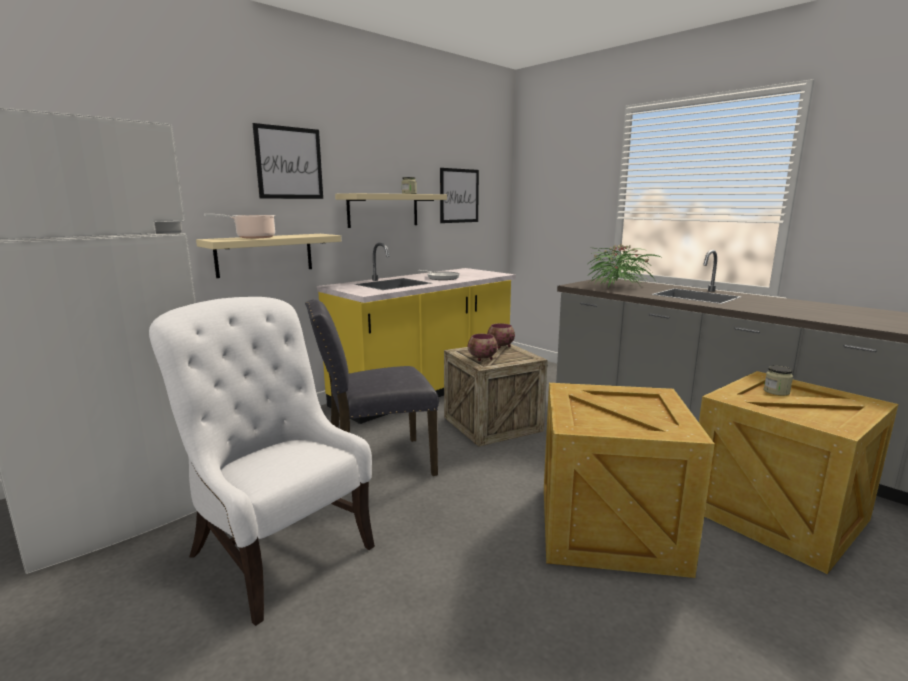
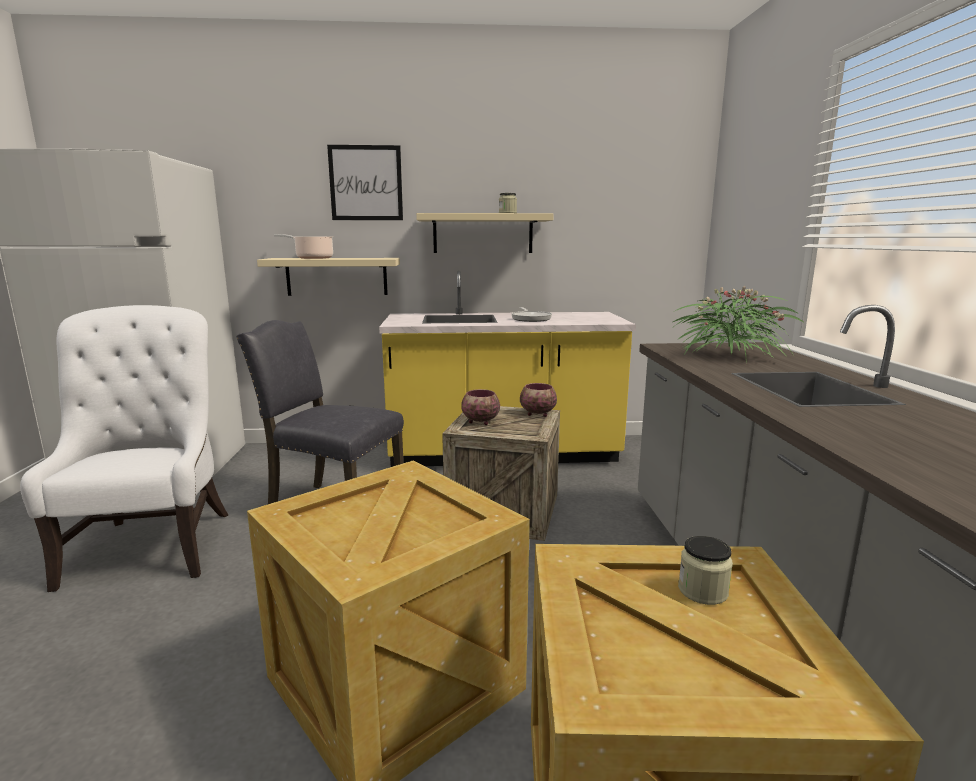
camera: 40 degrees right, 0 degrees up
(459, 196) = (605, 216): picture -> none

